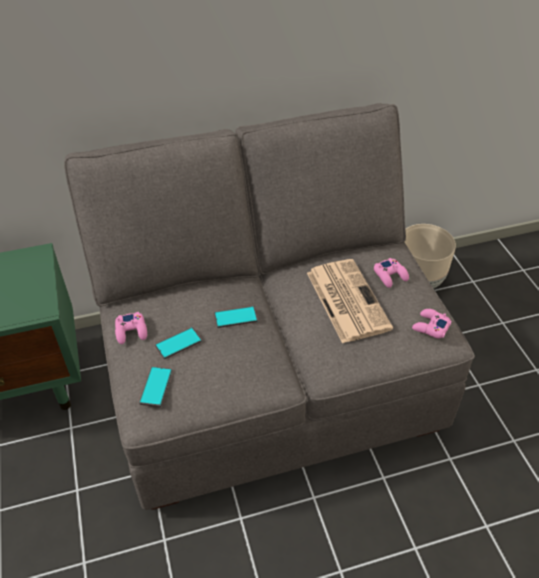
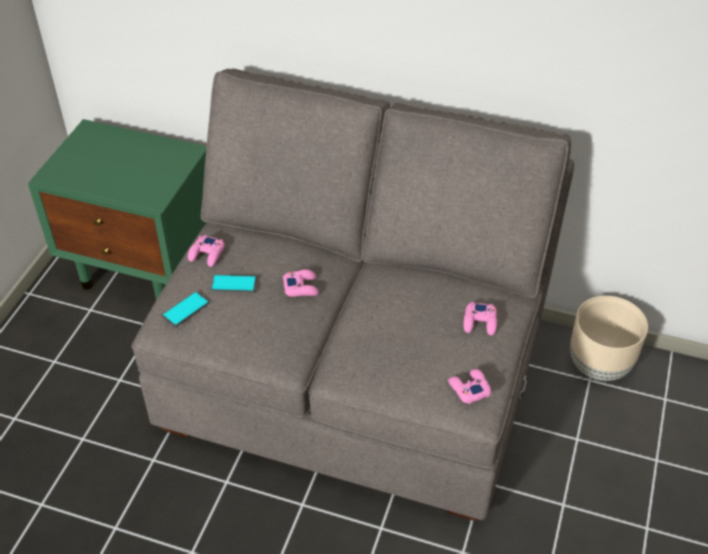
camera: 35 degrees right, 0 degrees up
(236, 317) = (301, 287): phone -> pink game controller
(346, 299) = (413, 322): newspaper -> none

